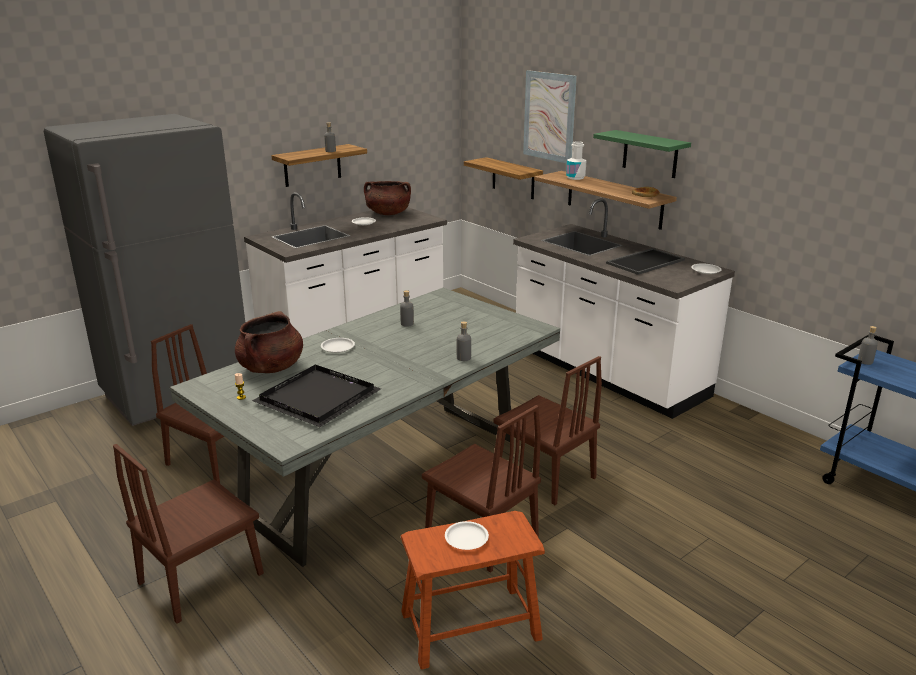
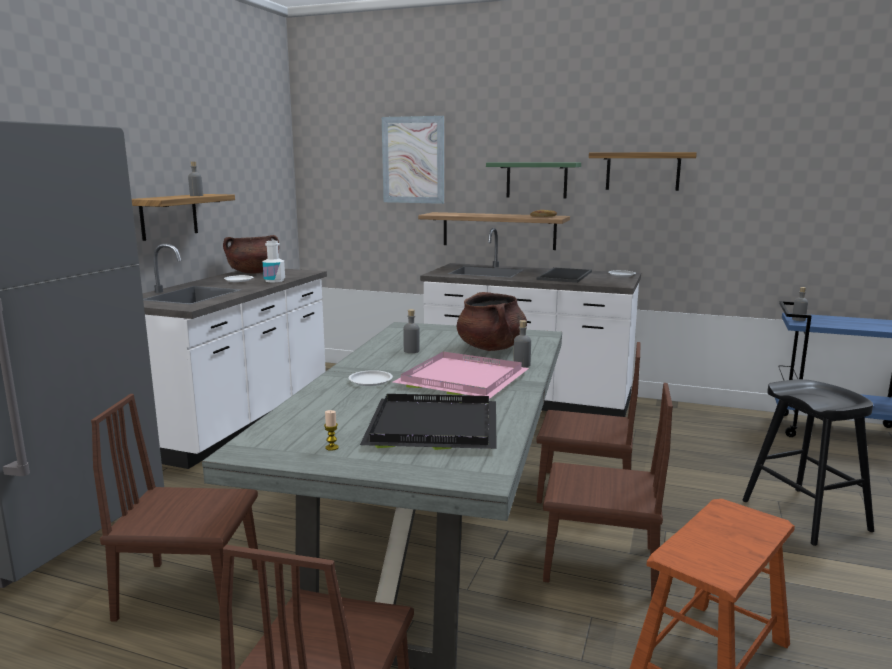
camera: 30 degrees left, 10 degrees down
(271, 368) = (320, 413): brown cooking pot -> brown cooking pot (491, 348)
(401, 362) = (465, 379): none -> pink tray
(467, 538) = (718, 539): white plate -> none
(513, 178) = (370, 230): shelf -> shelf (642, 171)
(575, 177) = (457, 213): white bottle -> white bottle (274, 280)
(714, 558) = (804, 515): none -> black stool

